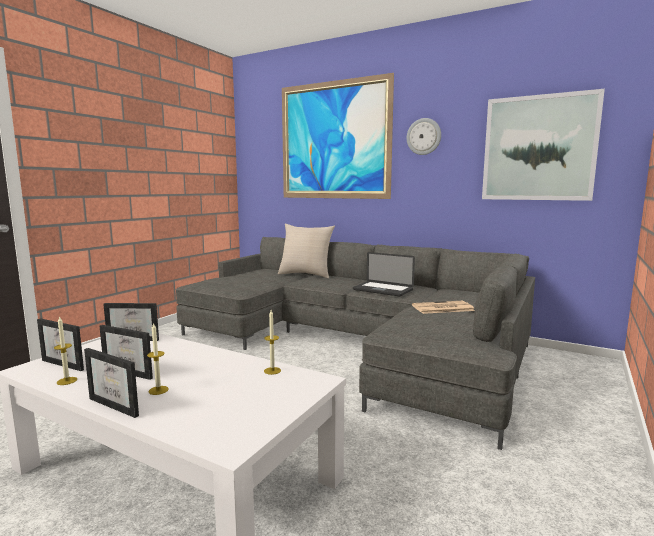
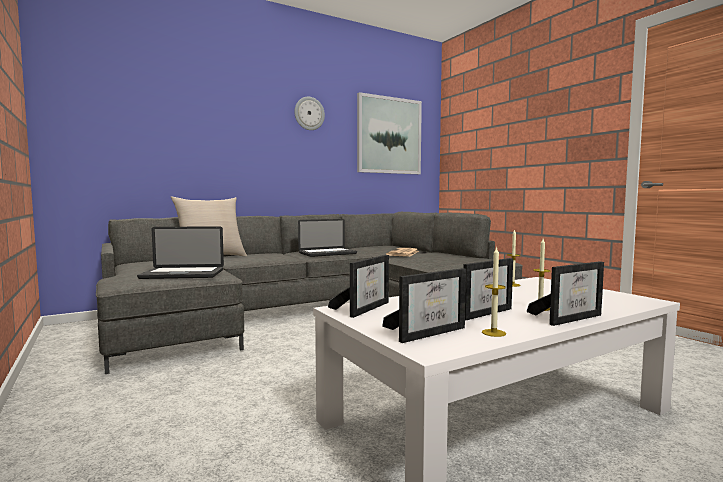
camera: 60 degrees left, 5 degrees down
(230, 285) = (182, 274): none -> laptop
(334, 141) = (211, 102): picture -> none

